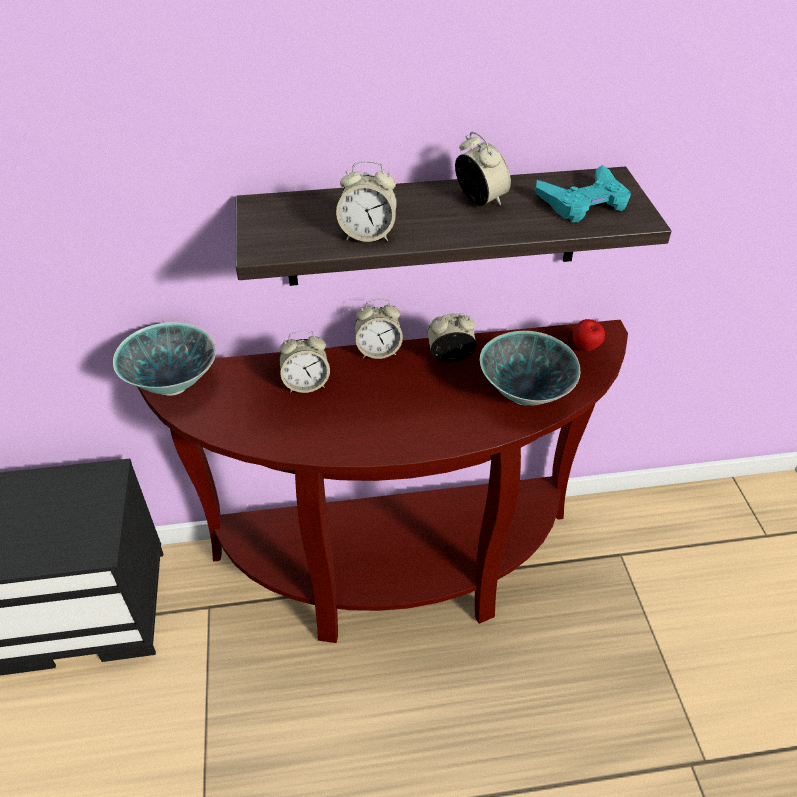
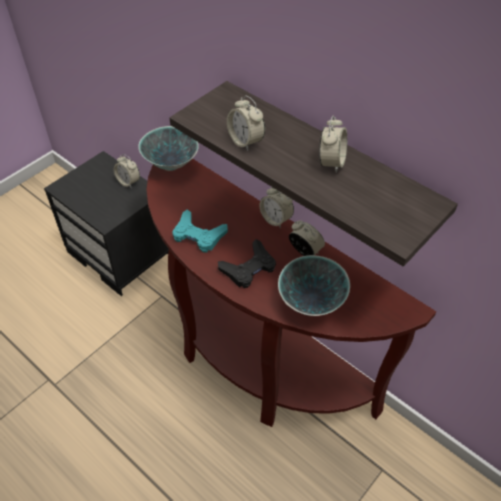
camera: 50 degrees right, 5 degrees up
(306, 384) = (221, 208): alarm clock -> alarm clock (128, 182)
(425, 414) = (249, 268): none -> black game controller
(584, 202) = (385, 205): turquoise game controller -> turquoise game controller (198, 235)
(585, 348) = (385, 308): apple -> none

